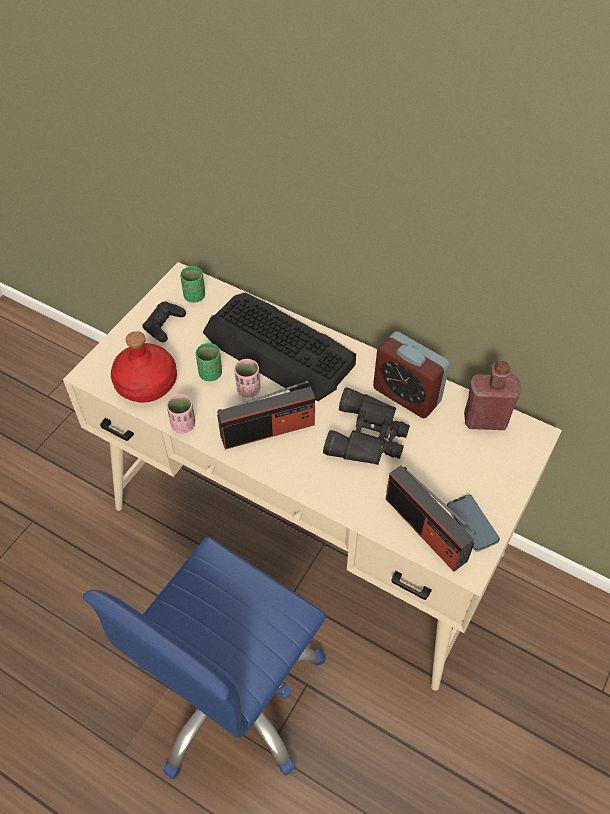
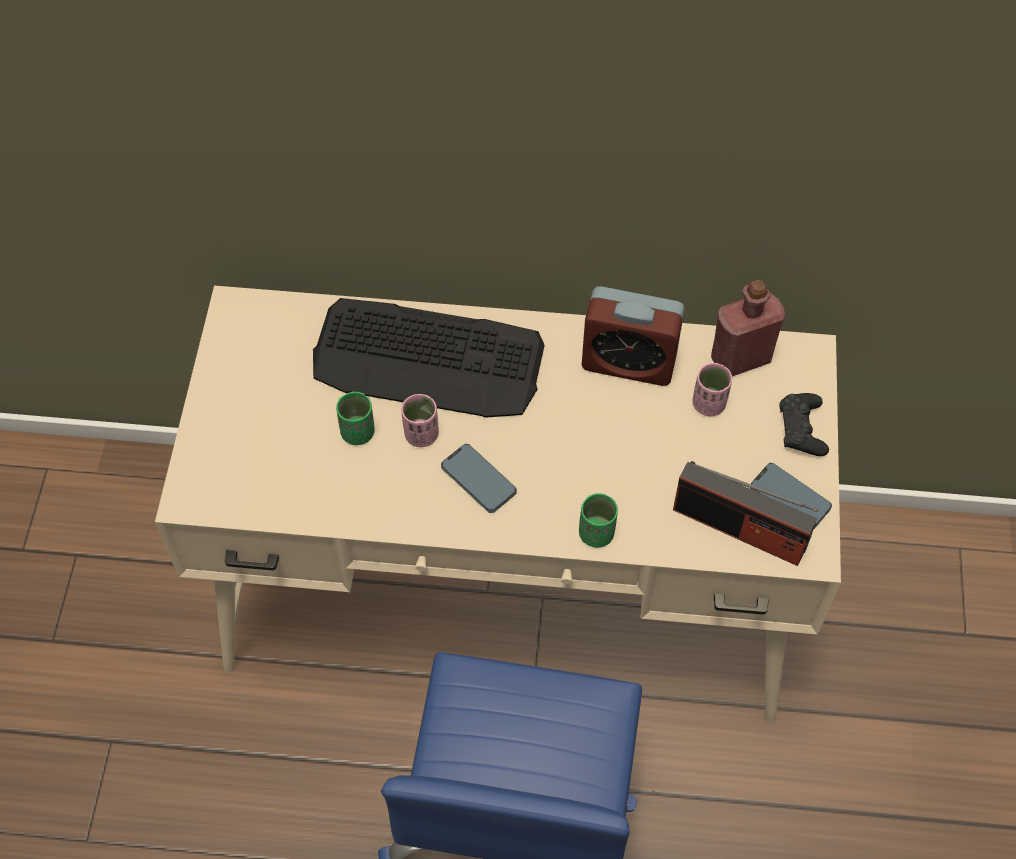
camera: 25 degrees left, 5 degrees up
(146, 383) = (277, 481): red bottle -> none
(164, 325) = (251, 387): black game controller -> black game controller (802, 429)
(183, 425) = (363, 518): pink cup -> pink cup (709, 404)
(194, 296) = (269, 329): green cup -> green cup (596, 533)
(268, 430) = (478, 480): radio -> phone
(369, 436) = (610, 436): black binoculars -> none

